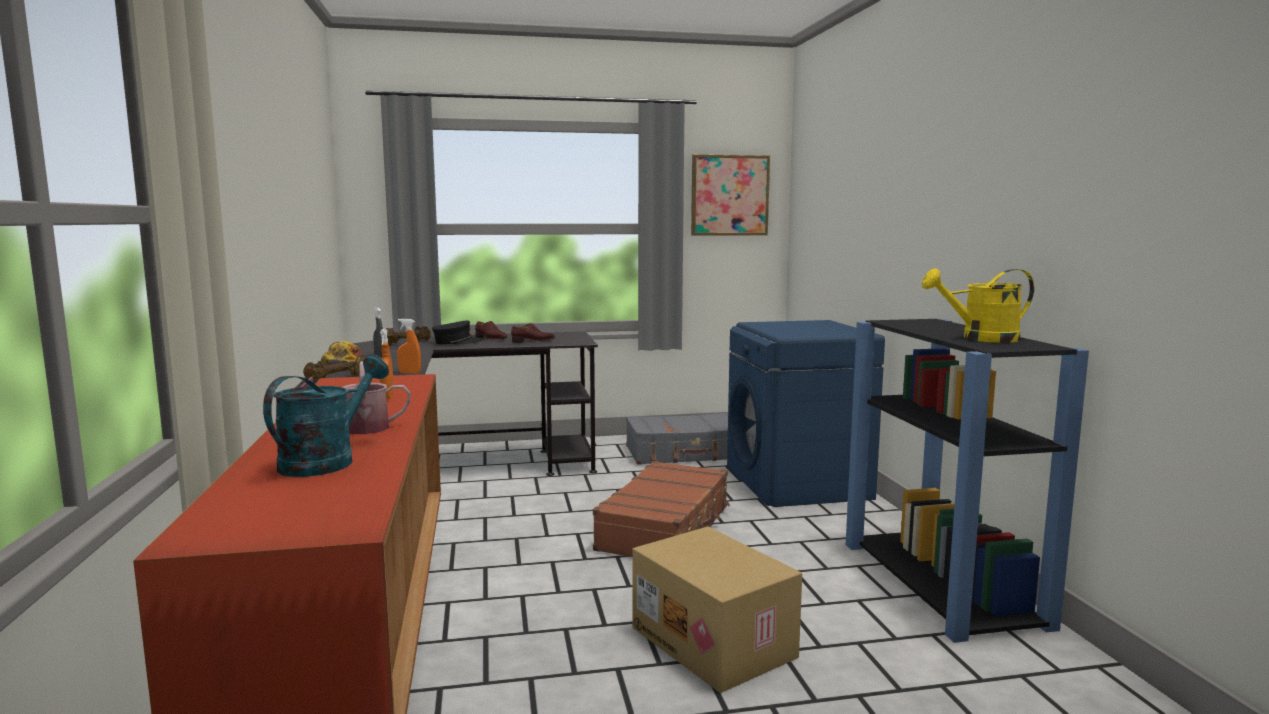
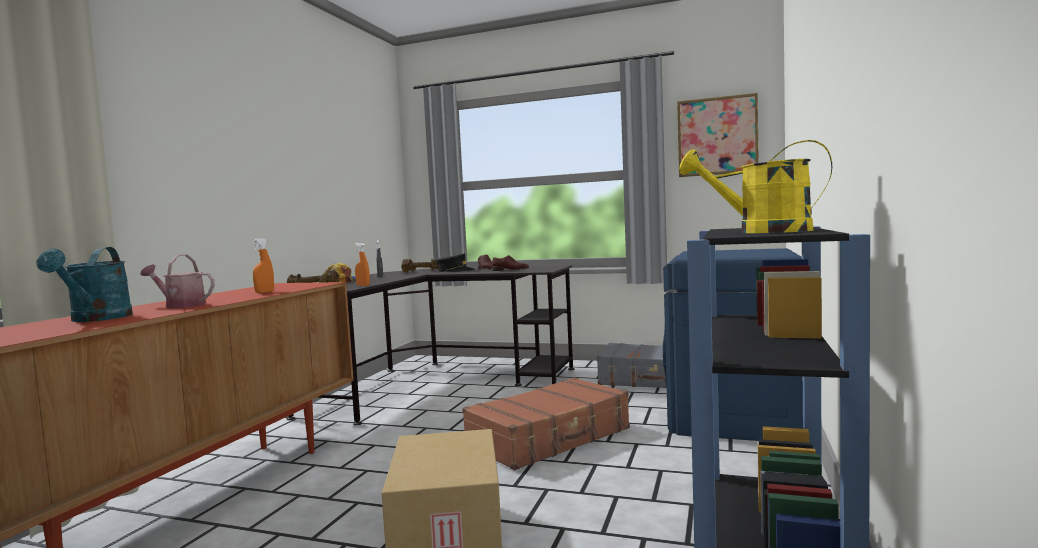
camera: 30 degrees right, 5 degrees down
(327, 460) = (96, 319): turquoise watering can -> turquoise watering can turned 120 degrees clockwise

